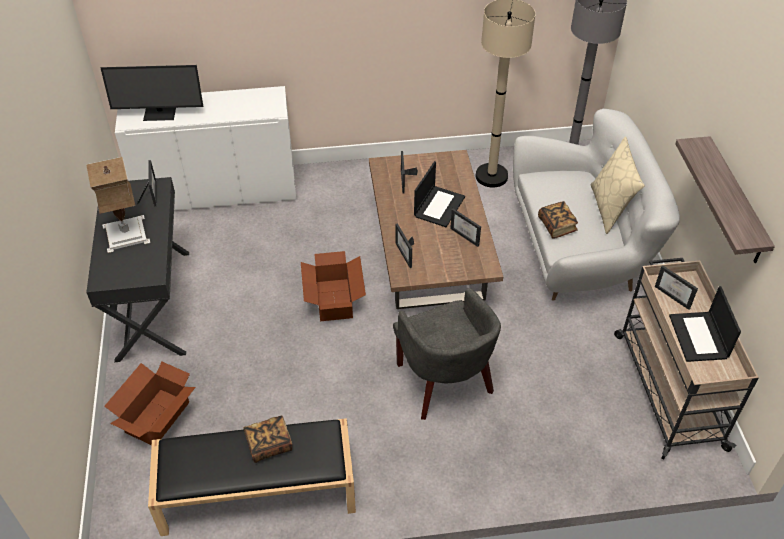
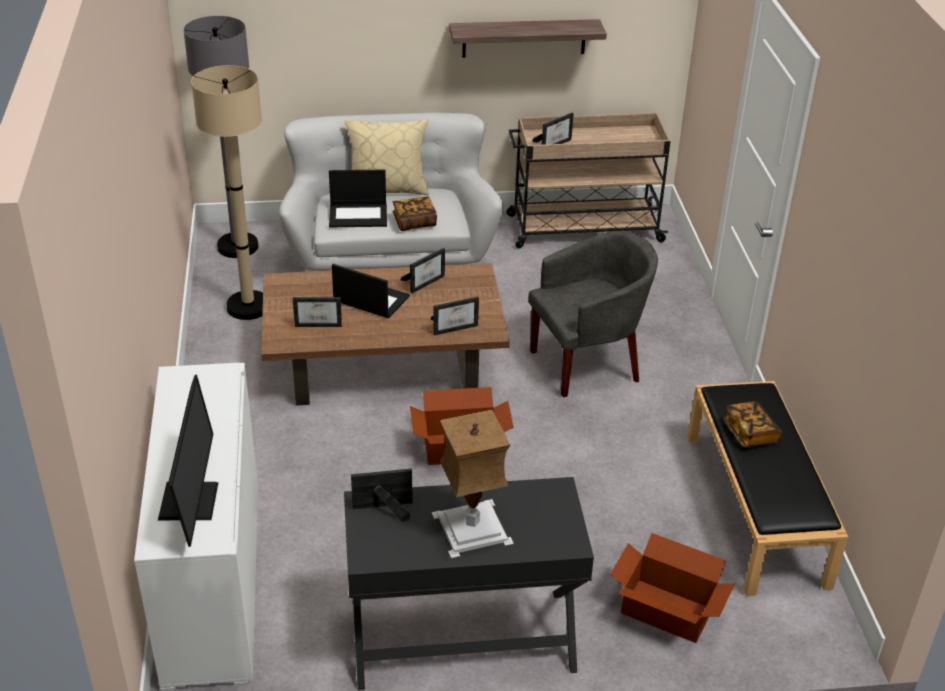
camera: 90 degrees left, 10 degrees down
(699, 337) = (604, 139): laptop -> laptop (359, 215)

